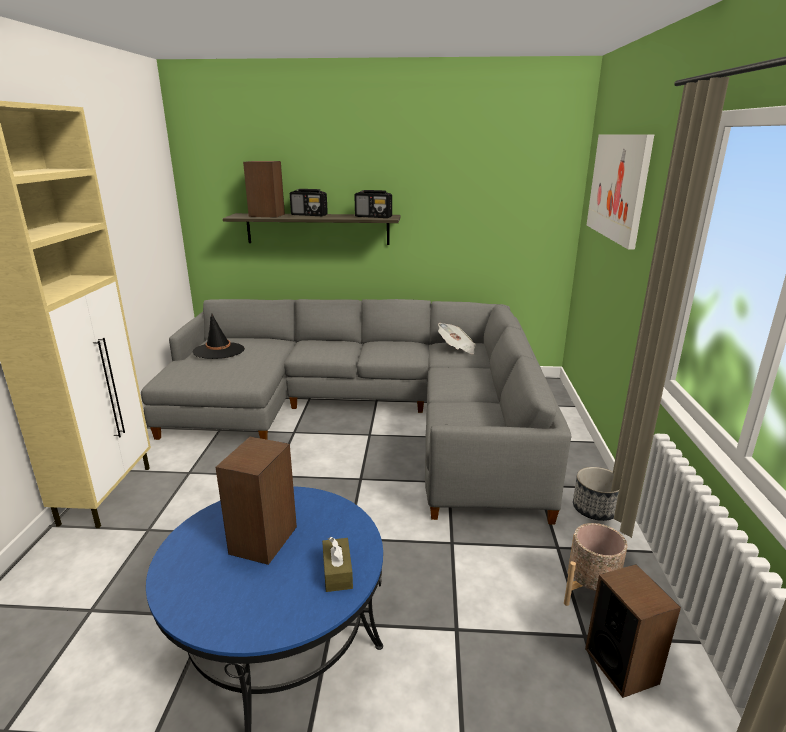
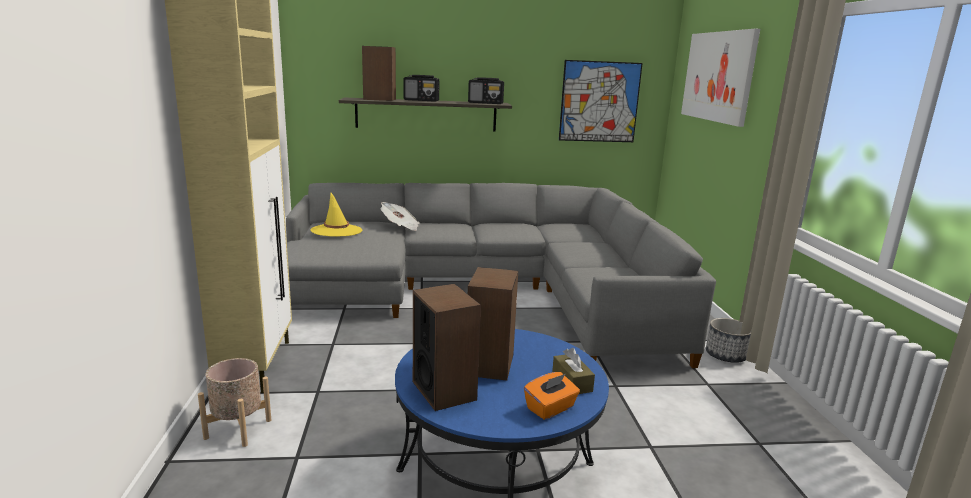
camera: 10 degrees left, 5 degrees down
(219, 351) = (336, 231): black hat -> yellow hat
(291, 610) = (550, 408): none -> orange tissue box
(457, 348) = (567, 228): newspaper -> newspaper (400, 227)
(501, 211) = (599, 102): none -> picture
(590, 594) = (749, 414): beige planter -> beige planter (238, 429)
(621, 665) = (797, 460): speaker -> speaker (444, 390)

